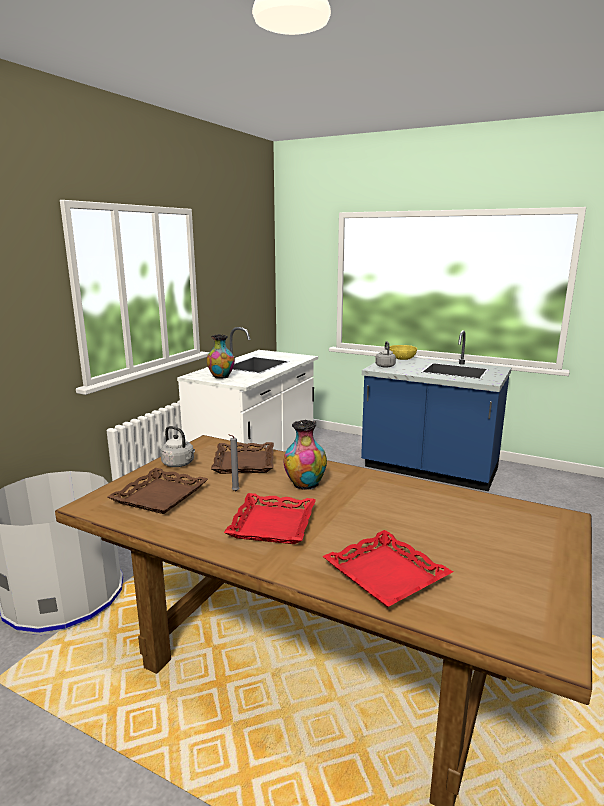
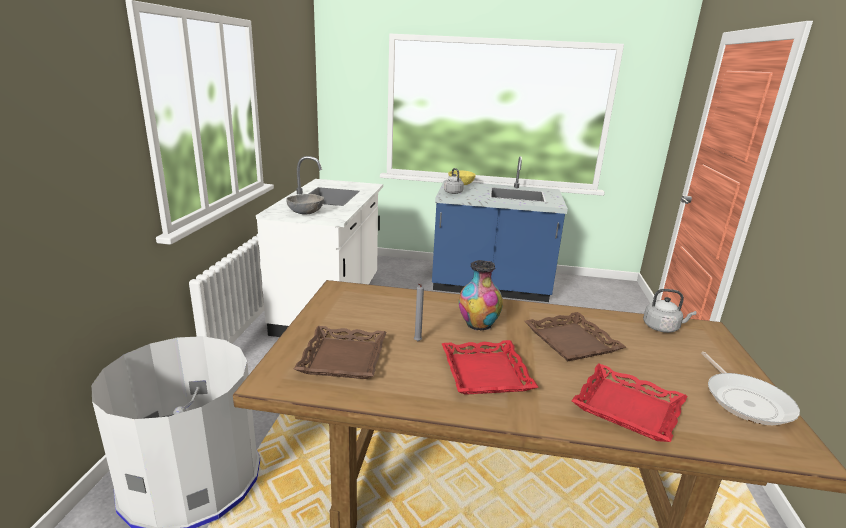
camera: 20 degrees left, 5 degrees up
(179, 464) = (331, 317): grey kettle -> grey kettle (662, 328)
(221, 377) = (306, 212): vase -> grey bowl
(243, 463) = (397, 308): brown tray -> brown tray (571, 342)
(533, 590) = (745, 400): none -> frying pan

